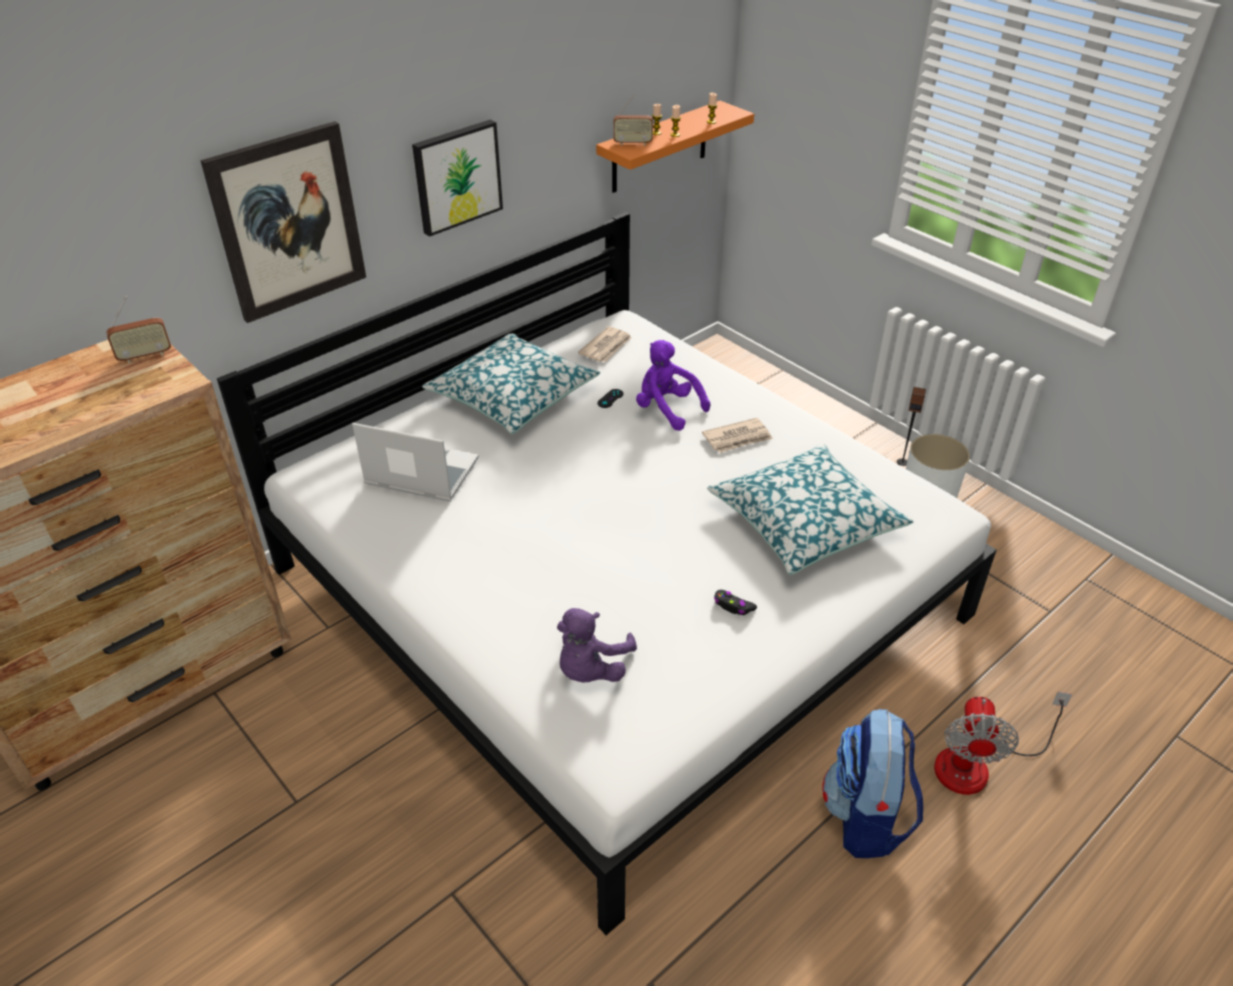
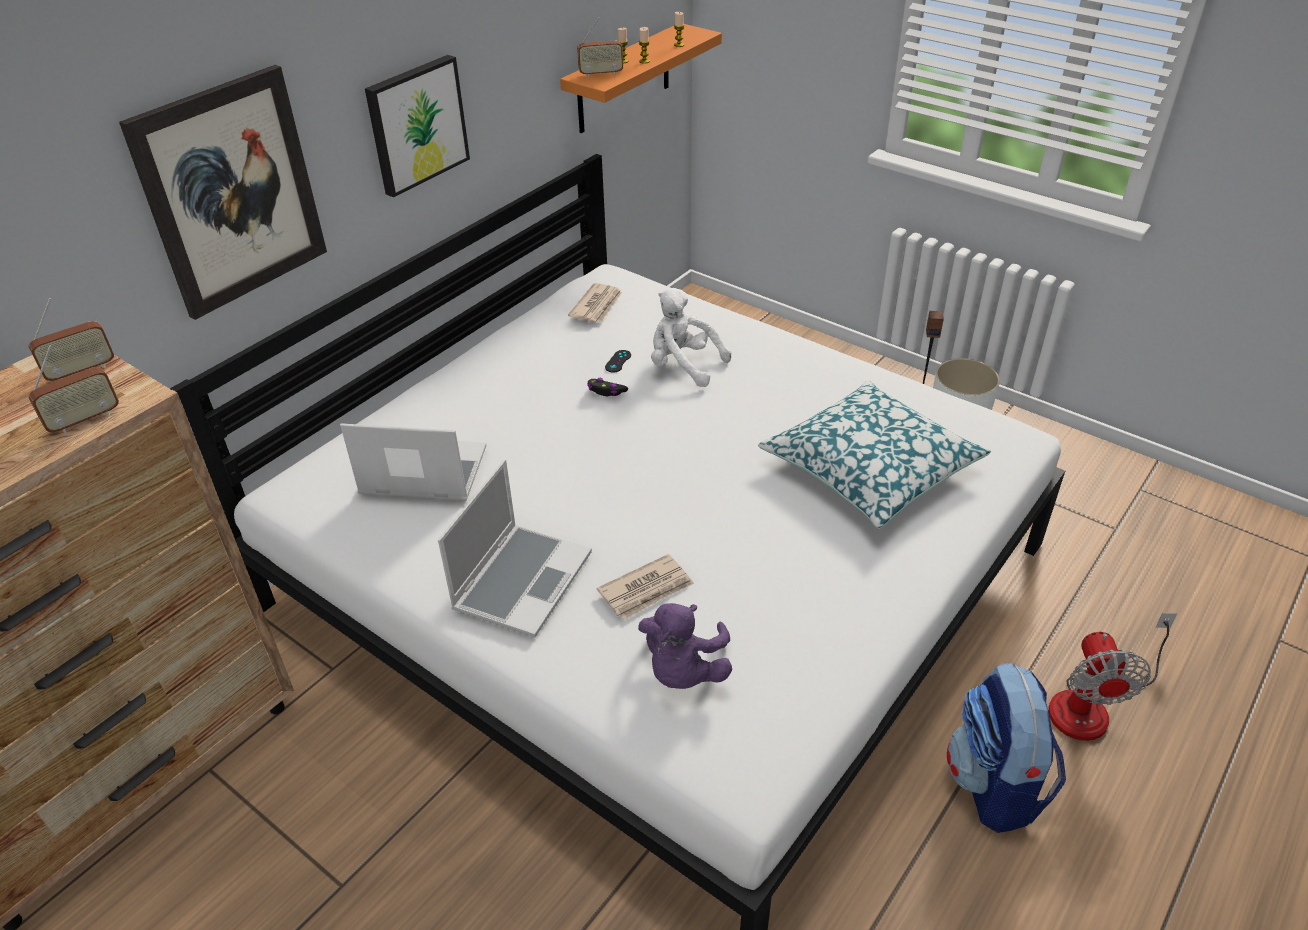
camera: 10 degrees left, 0 degrees up
(137, 395) = (84, 420): none -> radio
(478, 574) = (522, 580): none -> laptop
(513, 396) = (506, 372): pillow -> none
(667, 409) = (683, 365): purple plush toy -> white plush toy
(733, 606) = (821, 573): black game controller -> black game controller (606, 391)
(738, 438) = (770, 387): newspaper -> newspaper (647, 590)

